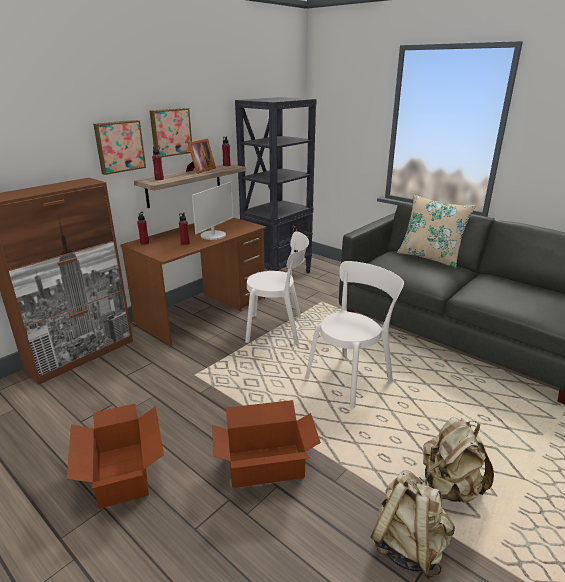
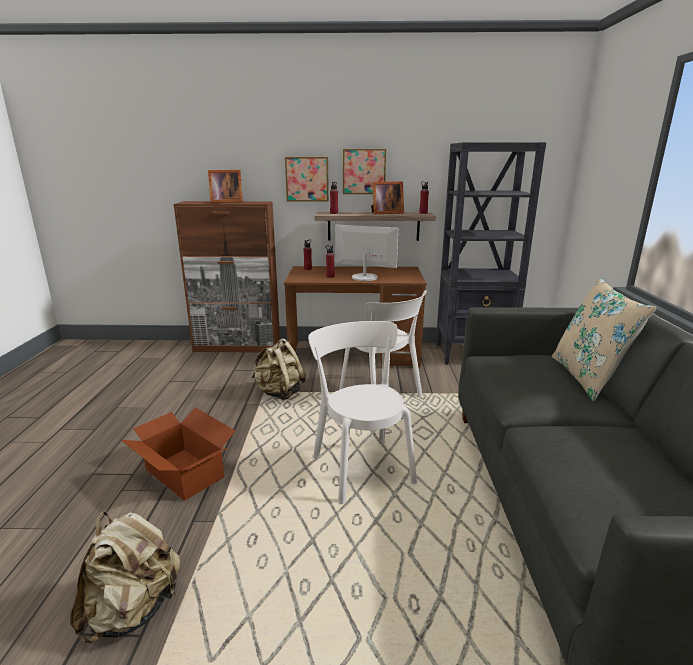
camera: 50 degrees right, 5 degrees down
(42, 188) = (225, 202): none -> picture frame
(123, 472) = (131, 419): cardboard box -> none
(213, 235) = (364, 277): monitor -> monitor turned 150 degrees counterclockwise
(351, 378) = (361, 466): white chair -> white chair turned 120 degrees counterclockwise
(449, 487) = (245, 614): beige backpack -> beige backpack (279, 393)

